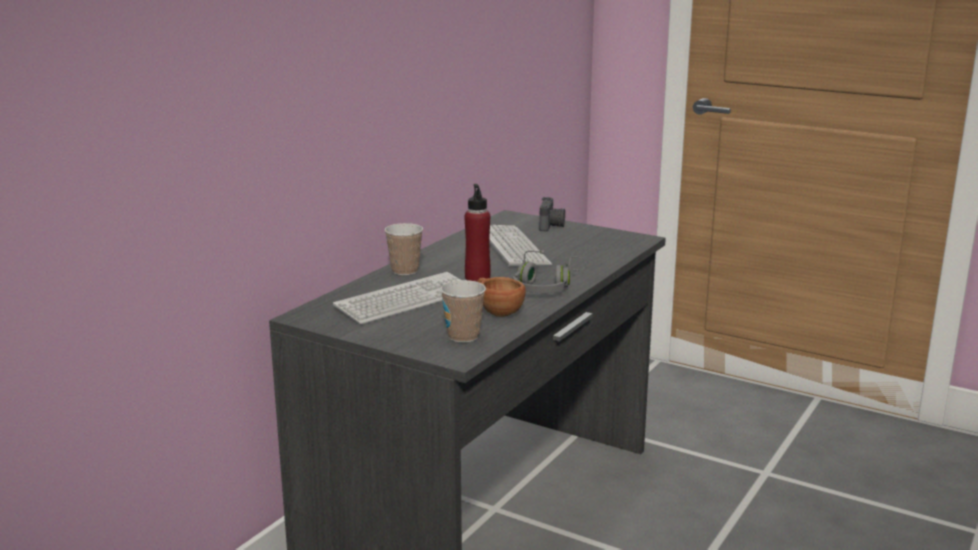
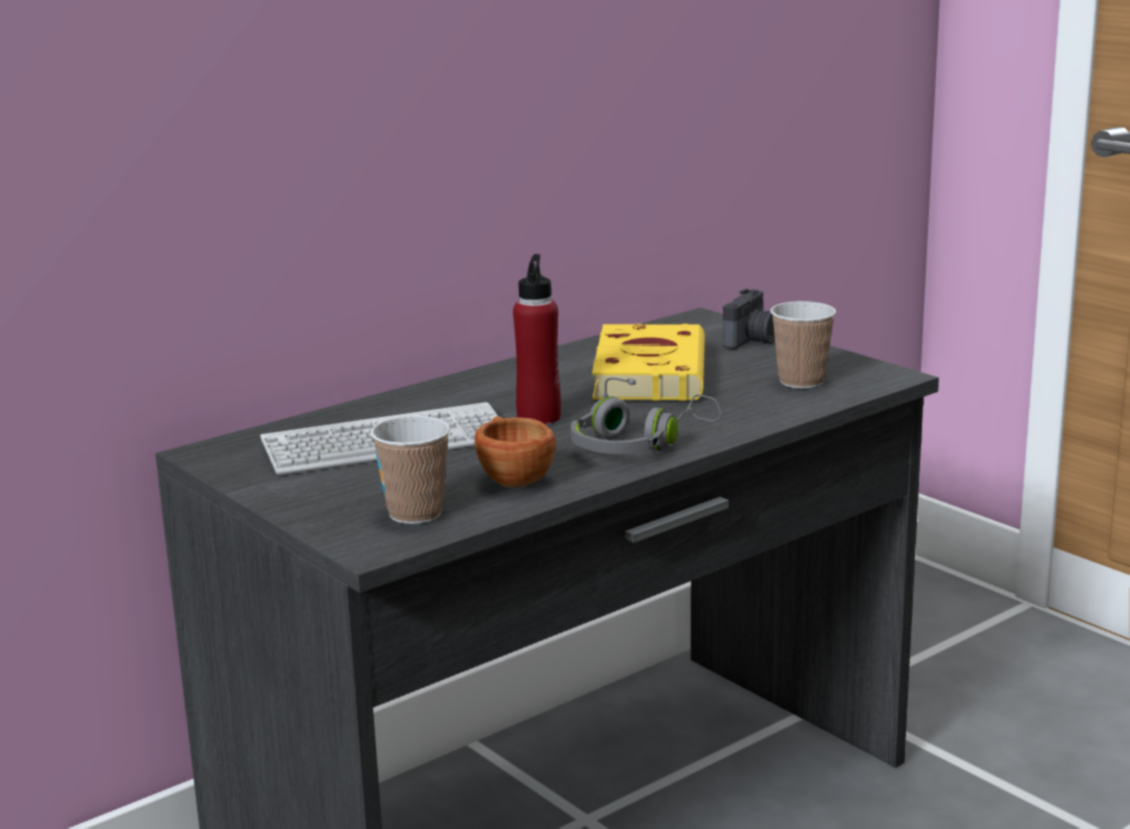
camera: 20 degrees right, 0 degrees up
(405, 271) = (434, 395): cup -> cup (801, 381)
(513, 248) = (649, 372): keyboard -> yellow book

